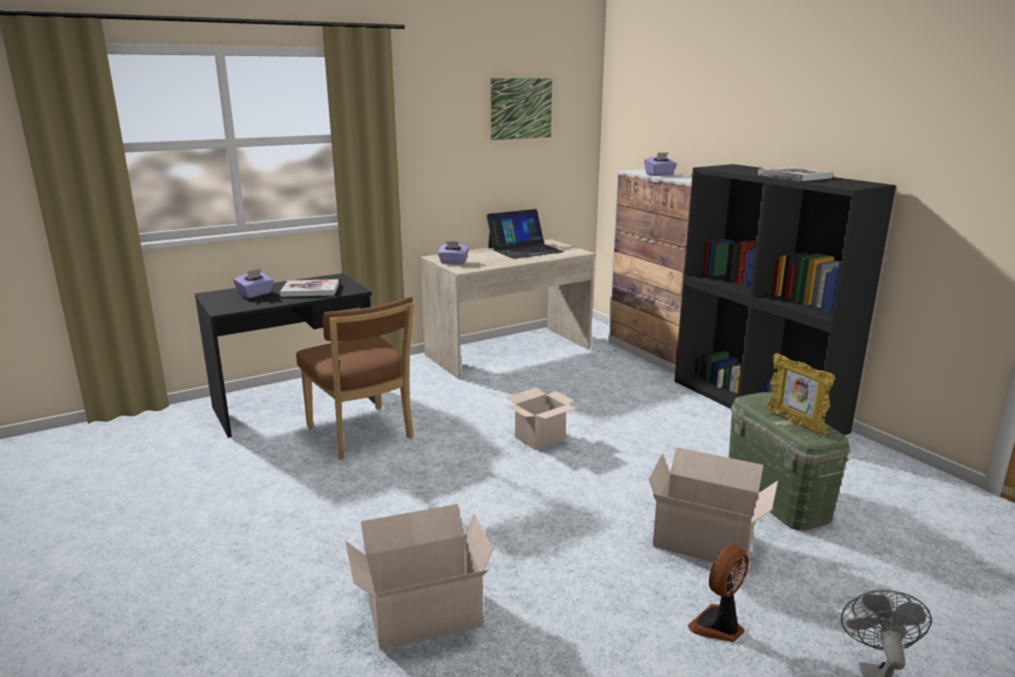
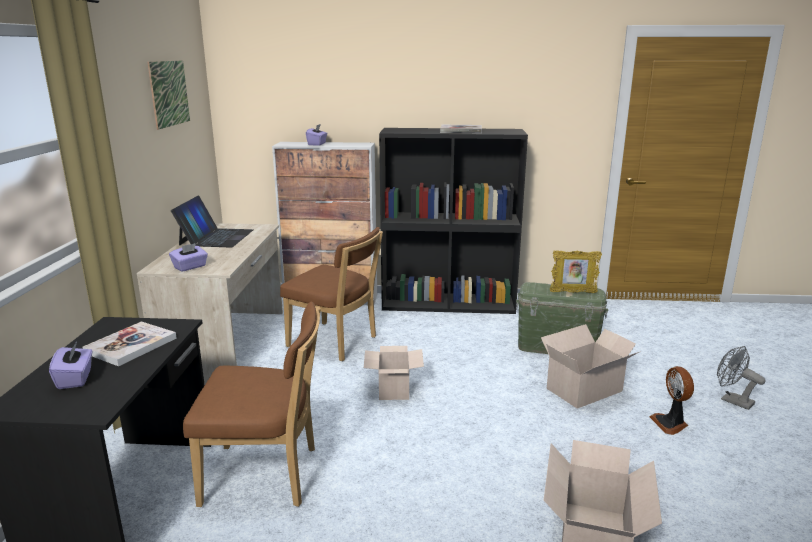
camera: 55 degrees left, 0 degrees up
(578, 386) = (335, 343): none -> brown chair

